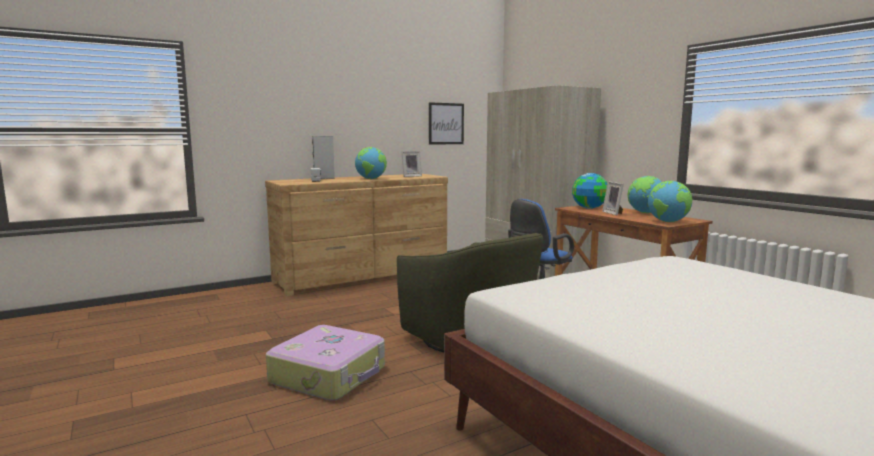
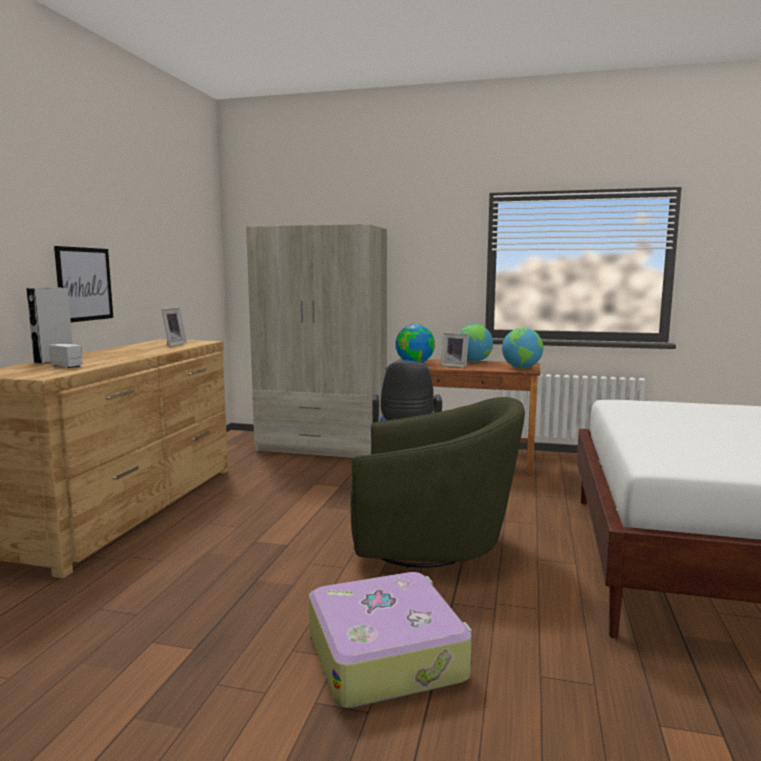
camera: 45 degrees left, 0 degrees up
(371, 179) = (140, 354): globe -> none
(446, 123) = (176, 266): picture -> picture (84, 284)

